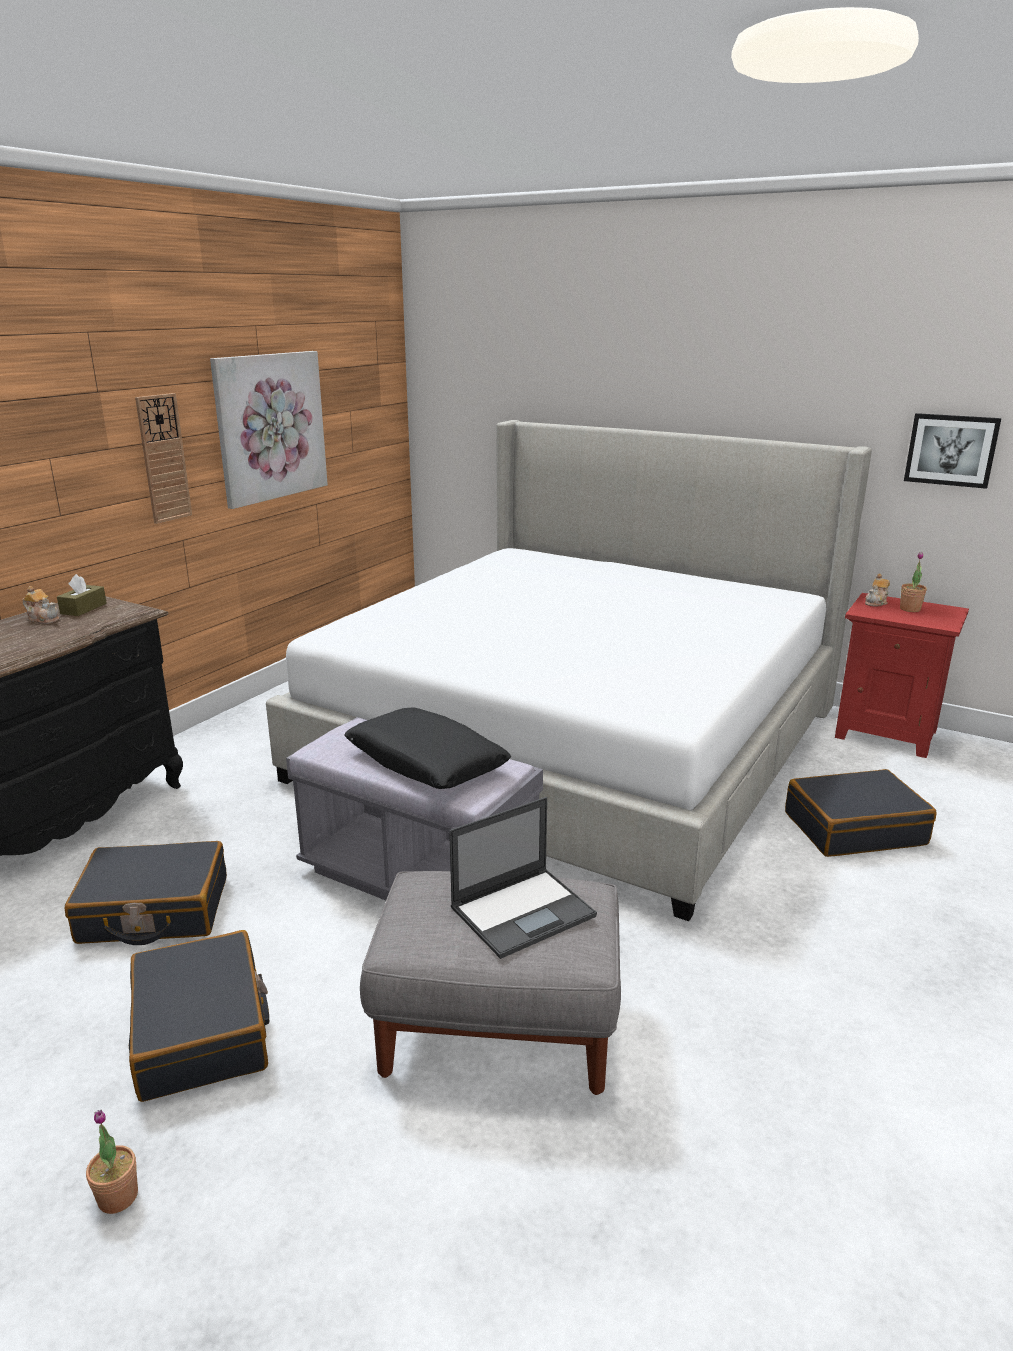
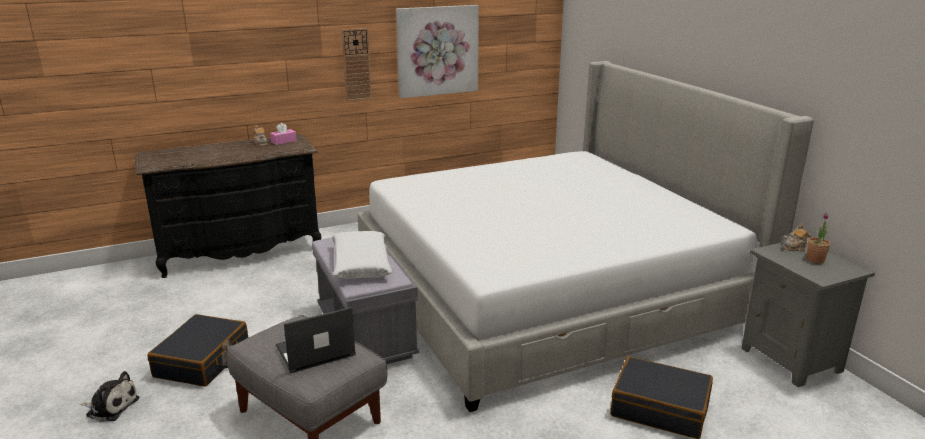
camera: 35 degrees right, 0 degrees up
(83, 608) = (283, 141): brown tissue box -> pink tissue box
(118, 1197) = (111, 407): potted plant -> plush toy
(154, 910) = (243, 303): black suitcase -> none
(426, 763) = (361, 264): black pillow -> white pillow
(524, 911) = (314, 351): laptop -> laptop turned 150 degrees clockwise
(887, 735) = (790, 361): red nightstand -> grey nightstand
(951, 450) = (875, 131): picture -> none

